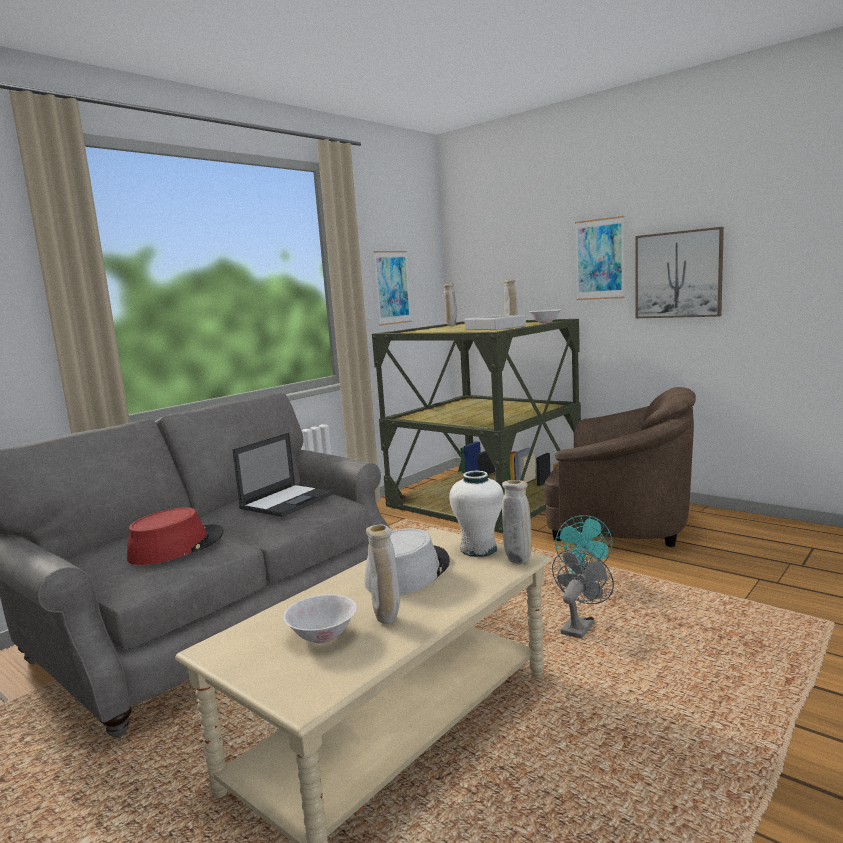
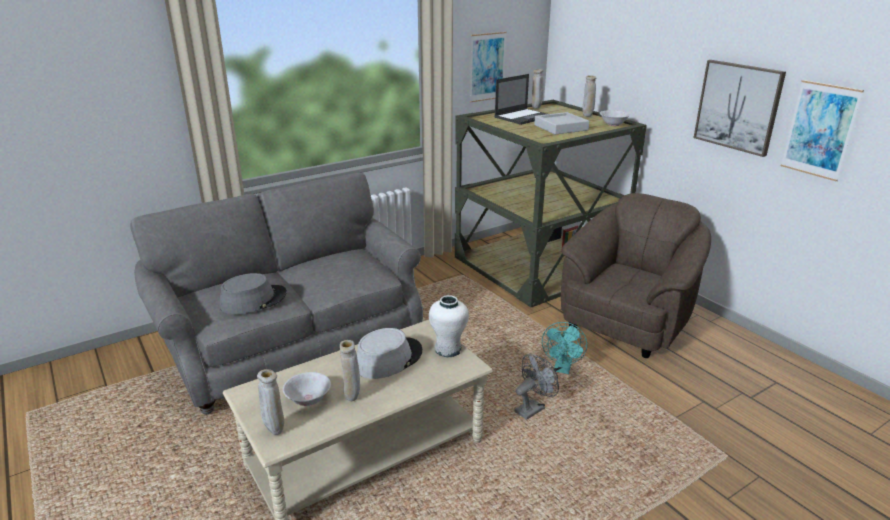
camera: 15 degrees right, 15 degrees up
(177, 546) = (253, 300): red hat -> grey hat
(288, 500) = (344, 270): laptop -> laptop (523, 117)
(518, 562) = (466, 368): beige vase -> beige vase (274, 431)
(599, 259) = (675, 73): picture -> picture (820, 130)
(618, 527) = (627, 322): brown armchair -> brown armchair turned 90 degrees counterclockwise

